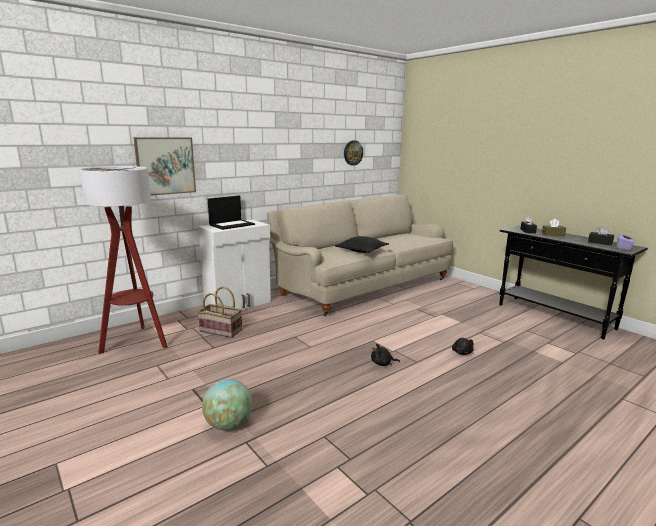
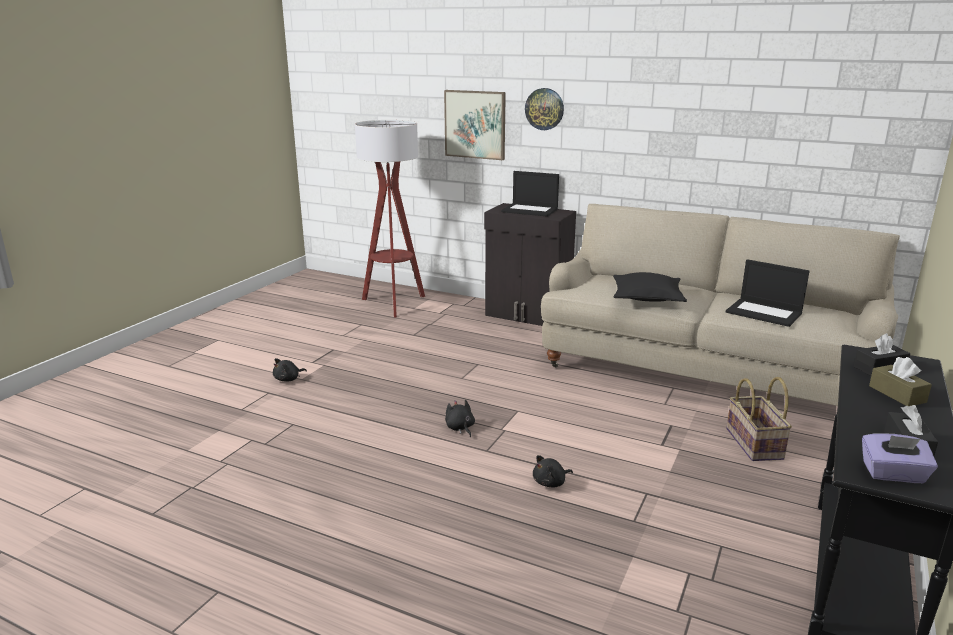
camera: 65 degrees right, 5 degrees up
(221, 330) = (453, 327): basket -> basket (755, 444)
(228, 425) = (288, 379): globe -> black plush toy
(238, 304) = (528, 315): white cabinet -> black cabinet
(353, 153) = (793, 132): wall clock -> wall clock (544, 109)
(403, 240) = (765, 313): none -> laptop

